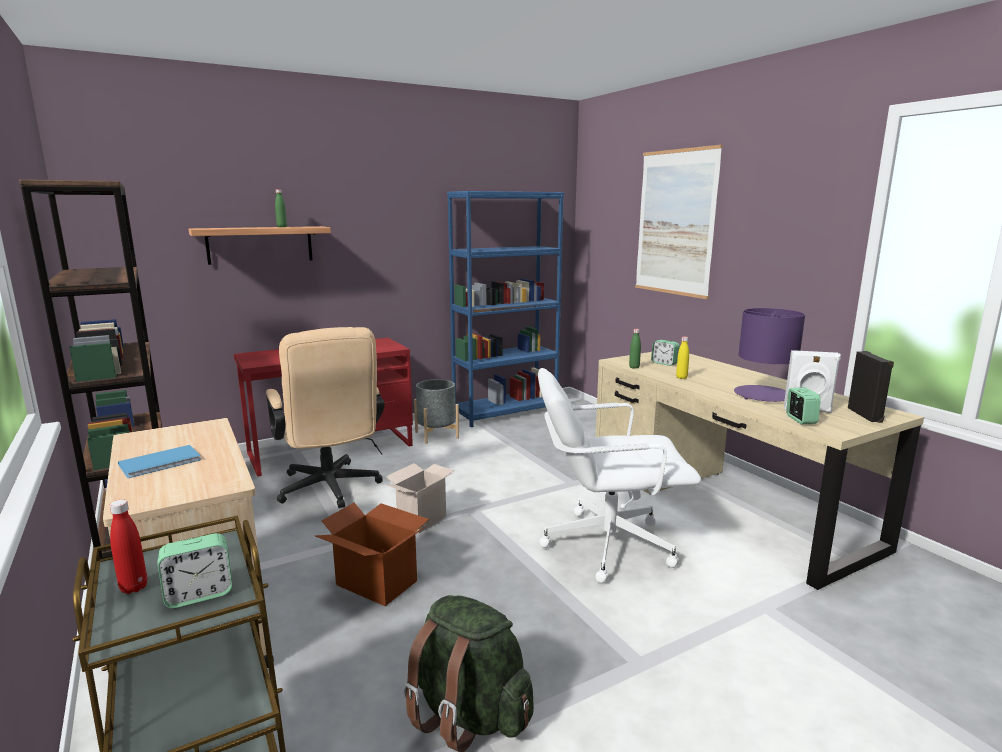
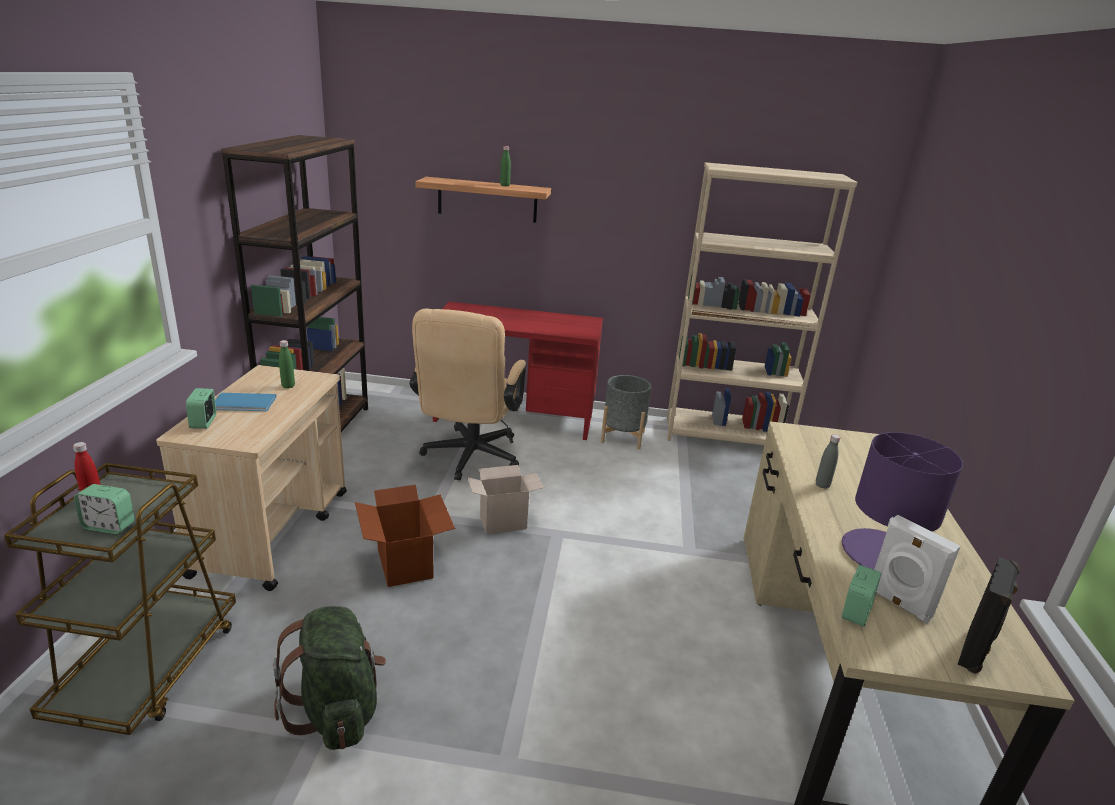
camera: 35 degrees right, 10 degrees up
(506, 412) = (726, 436): blue bookcase -> beige bookcase
(606, 544) = (633, 634): white office chair -> none
(634, 367) = (790, 448): green bottle -> green bottle (288, 386)
(664, 363) = (842, 456): alarm clock -> alarm clock (204, 422)
(675, 223) = (972, 262): picture -> none
(681, 377) = (822, 485): yellow bottle -> grey bottle

